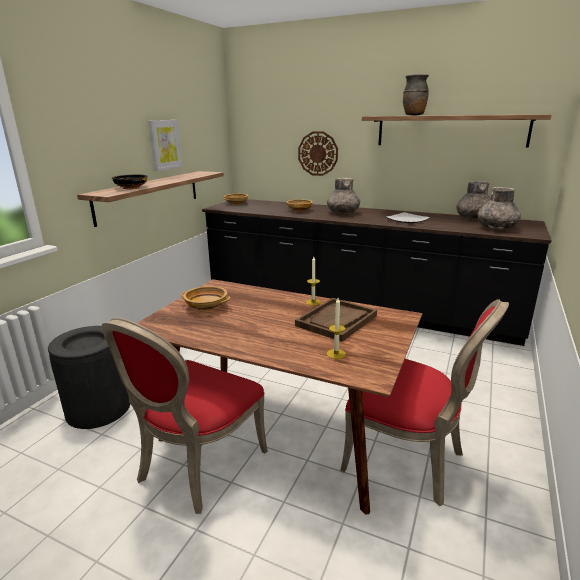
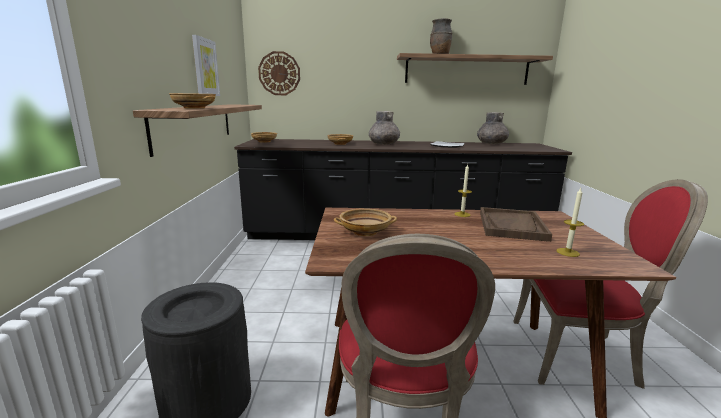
camera: 25 degrees left, 5 degrees down
(131, 187) = (194, 108): black bowl -> beige bowl
(318, 153) = (346, 91): wall clock -> wall clock (279, 73)
(496, 228) = (521, 147): grey vase -> none

